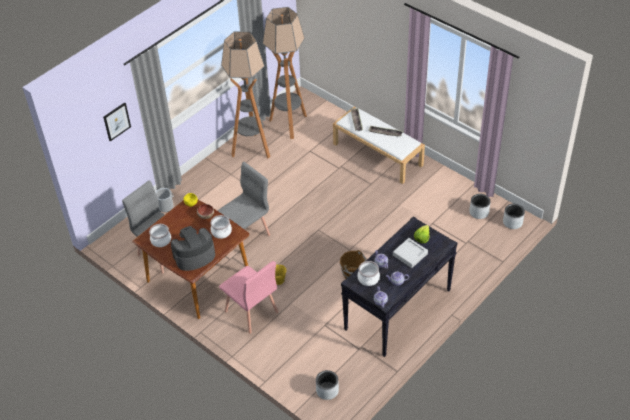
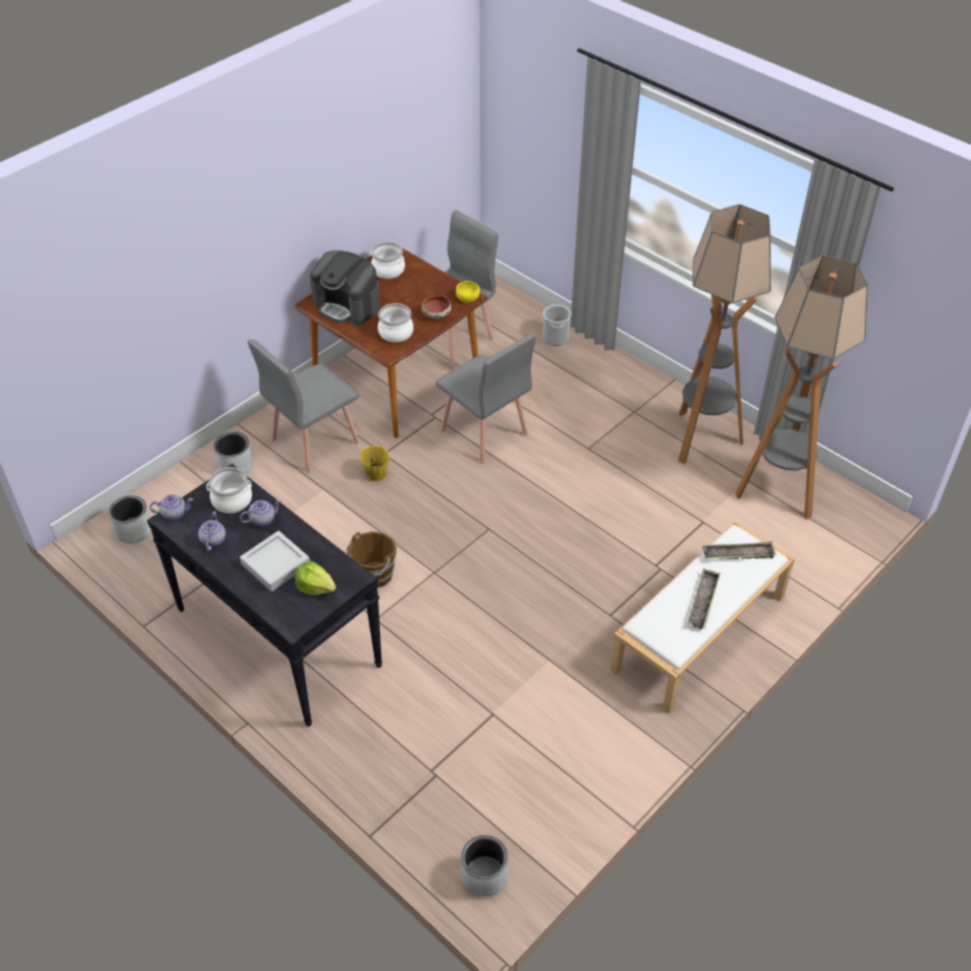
camera: 90 degrees right, 0 degrees up
(116, 121) = (560, 139): picture -> none
(194, 256) = (347, 305): coffee machine -> coffee machine turned 150 degrees clockwise
(251, 312) = (314, 441): pink chair -> grey chair
(479, 212) = (519, 808): grey planter -> grey planter (235, 466)

